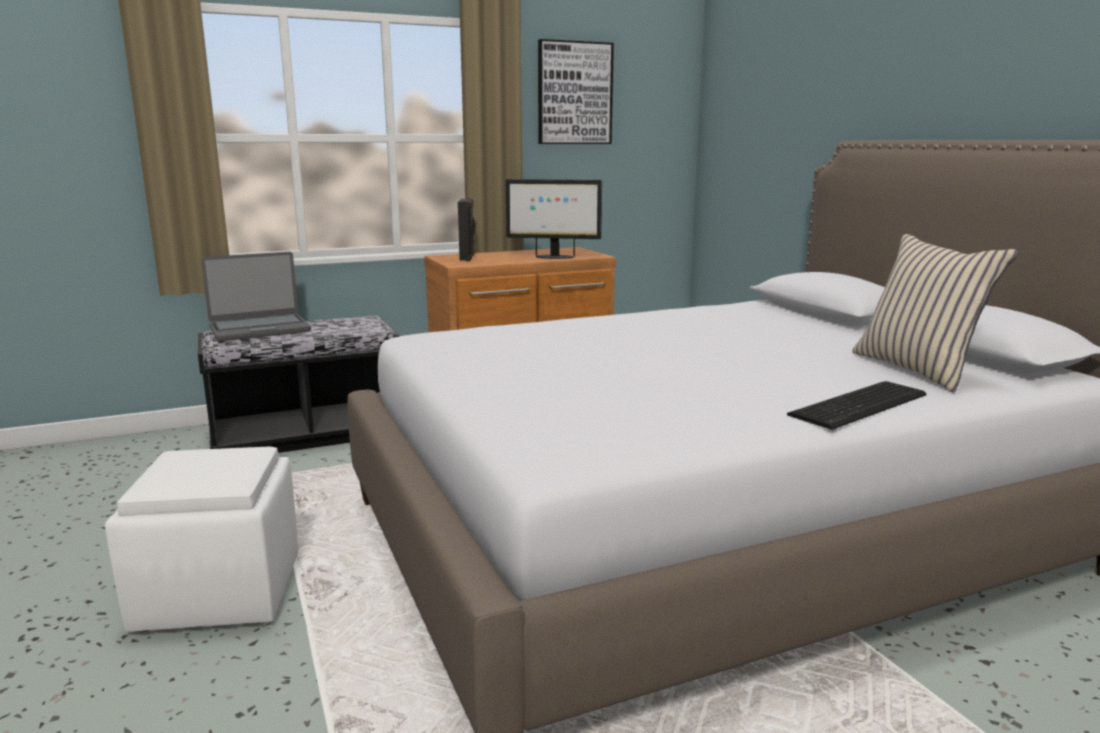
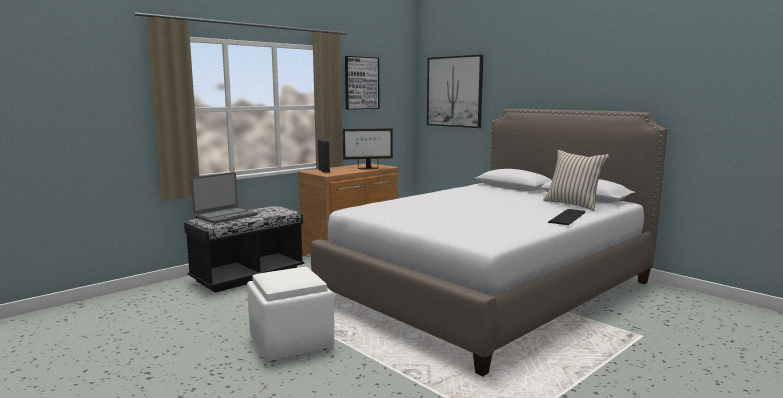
camera: 20 degrees left, 5 degrees down
(760, 109) = (454, 91): none -> picture

